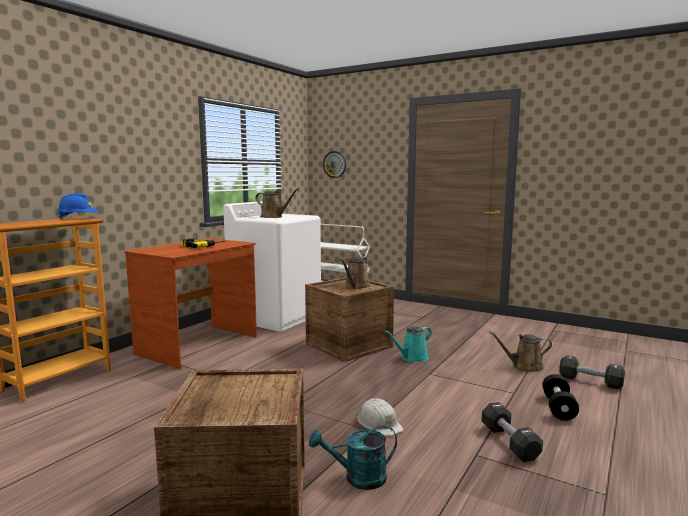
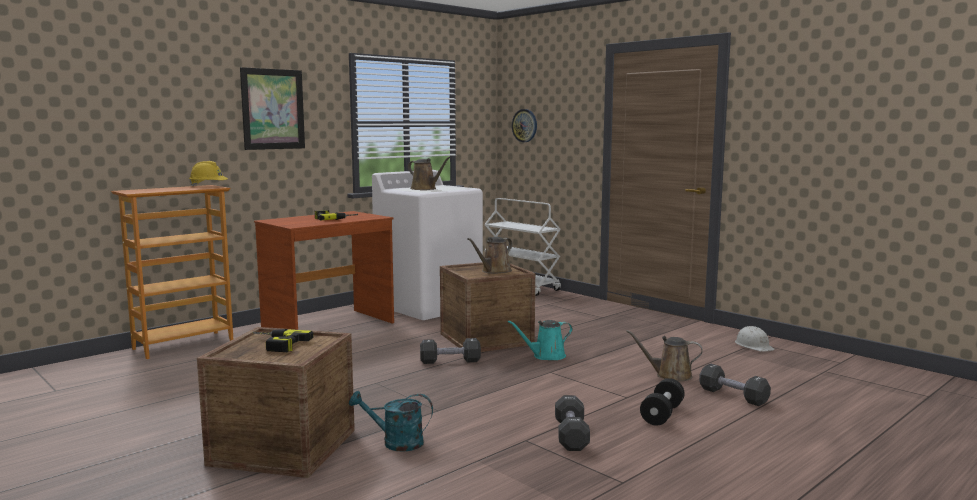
camera: 15 degrees right, 0 degrees up
(78, 218) = (208, 186): blue hard hat -> yellow hard hat
(134, 144) = (273, 109): none -> picture
(231, 393) = (274, 344): none -> power drill
(336, 372) = (450, 361): none -> black dumbbell
(379, 423) = (454, 407): white hard hat -> white hard hat (753, 346)

